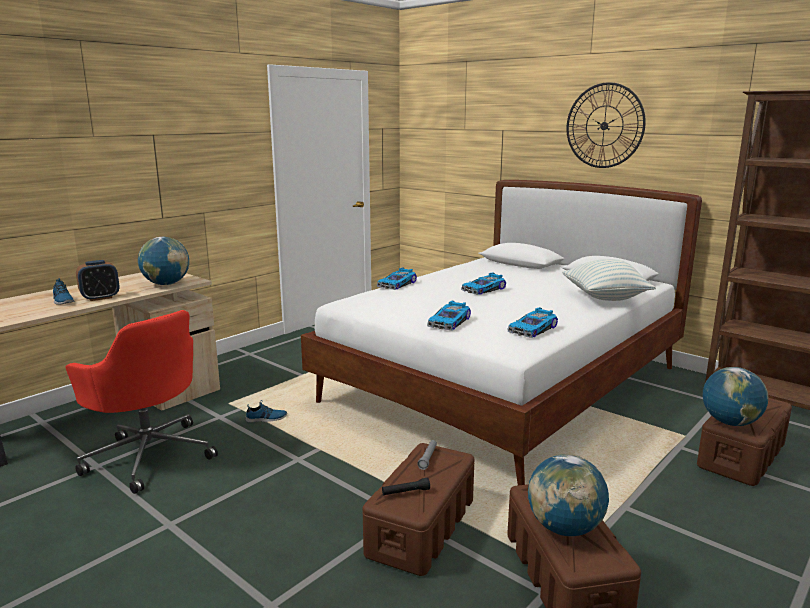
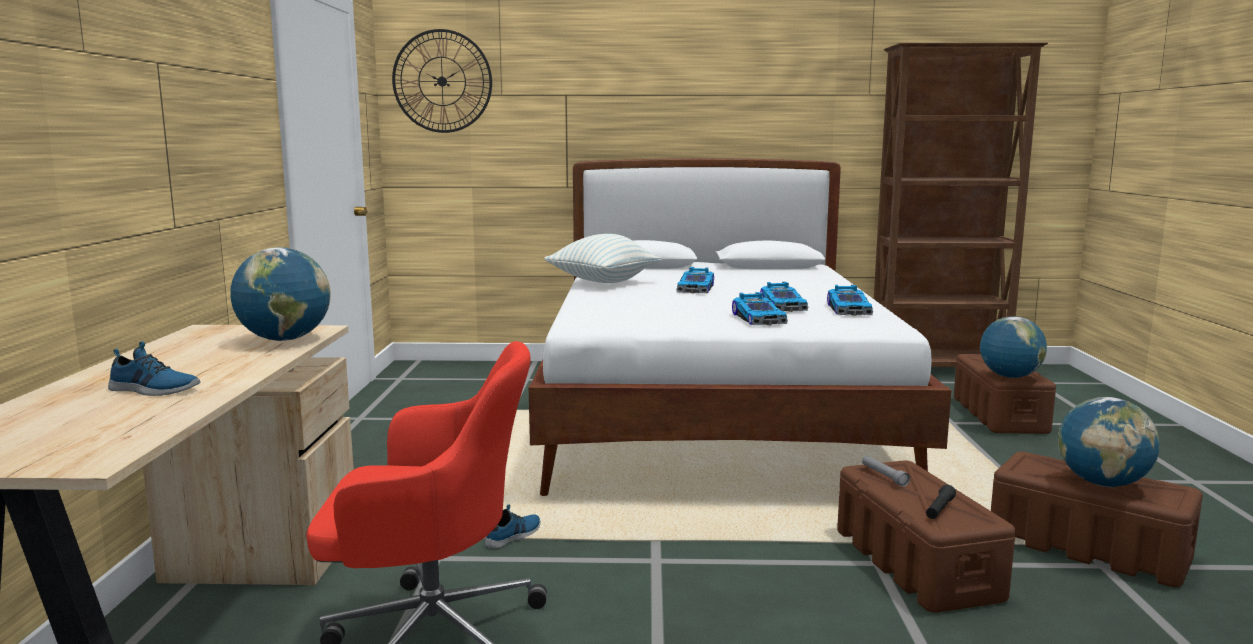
camera: 40 degrees left, 5 degrees down
(100, 298) = (222, 373): alarm clock -> none
(398, 284) = (582, 300): toy car -> toy car (784, 306)
(604, 126) = (713, 86): wall clock -> wall clock (442, 81)
(605, 298) = (818, 280): pillow -> pillow (603, 282)

